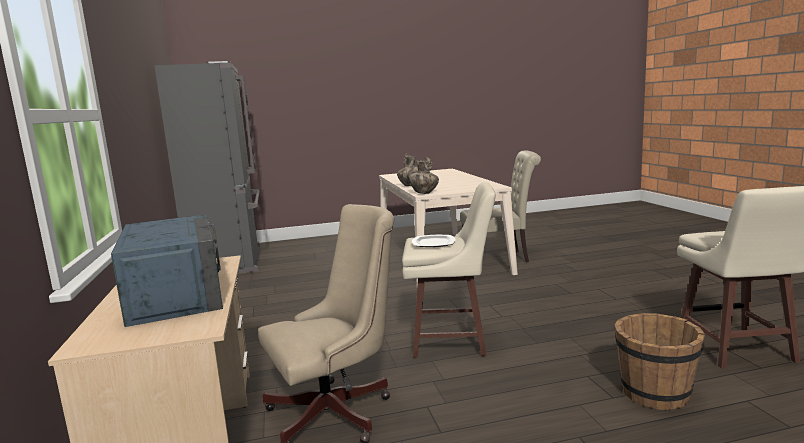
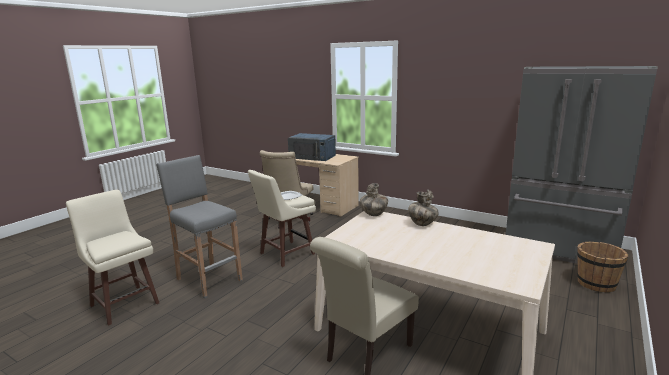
camera: 135 degrees right, 5 degrees up
(596, 343) = (208, 279): none -> grey stool
(654, 393) = (174, 263): brown bucket -> brown bucket (596, 284)

